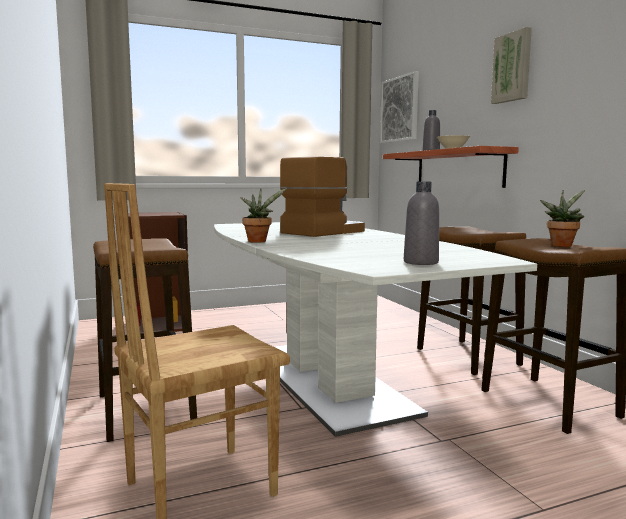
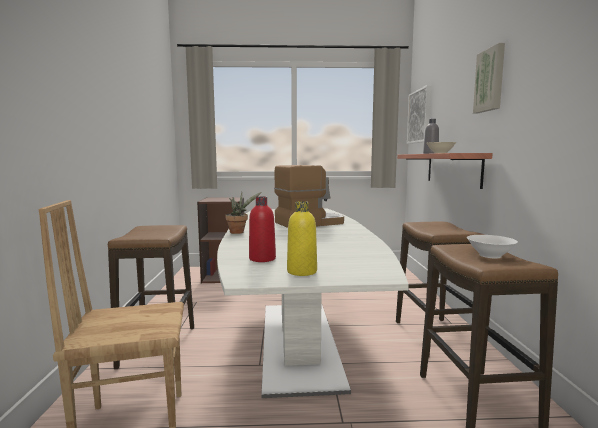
camera: 20 degrees right, 0 degrees up
(352, 257) = (262, 259): none -> red bottle
(421, 262) = (302, 271): grey bottle -> yellow bottle
(561, 245) = (489, 255): potted plant -> white bowl

